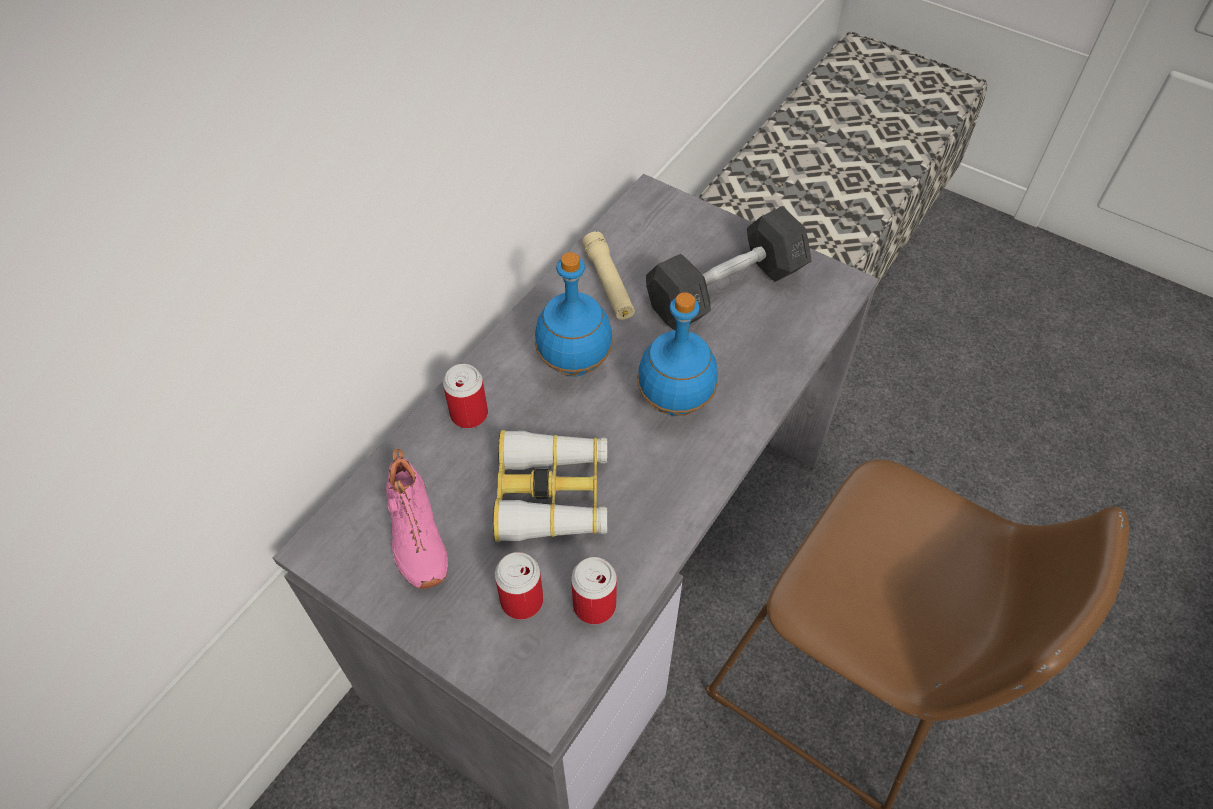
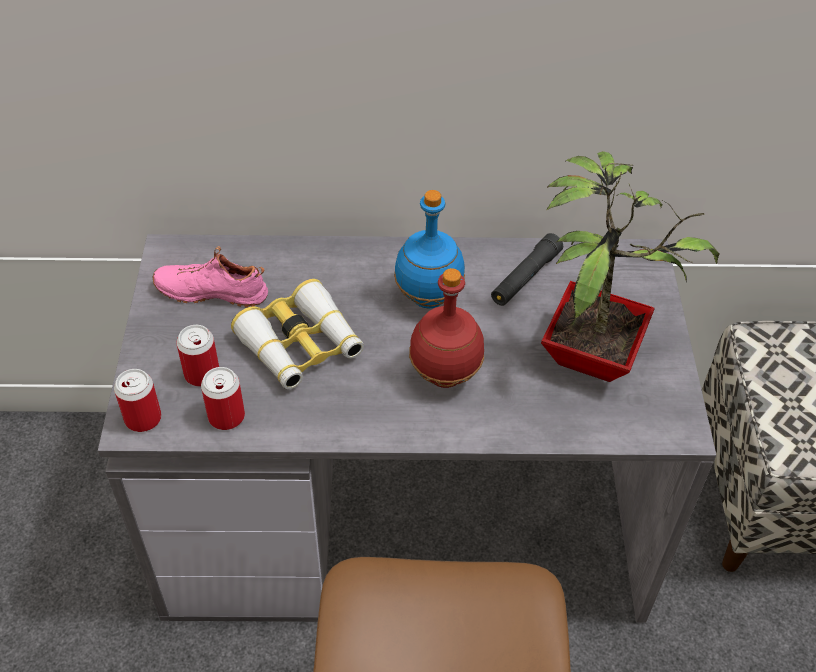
camera: 55 degrees right, 5 degrees down
(414, 534) = (212, 290): pink shoe -> pink shoe turned 60 degrees clockwise
(469, 414) = (332, 265): can -> can (143, 418)
(608, 283) = (525, 277): beige flashlight -> black flashlight
(676, 402) = (445, 376): blue bottle -> red bottle
(726, 289) = (593, 352): grey dumbbell -> potted plant

